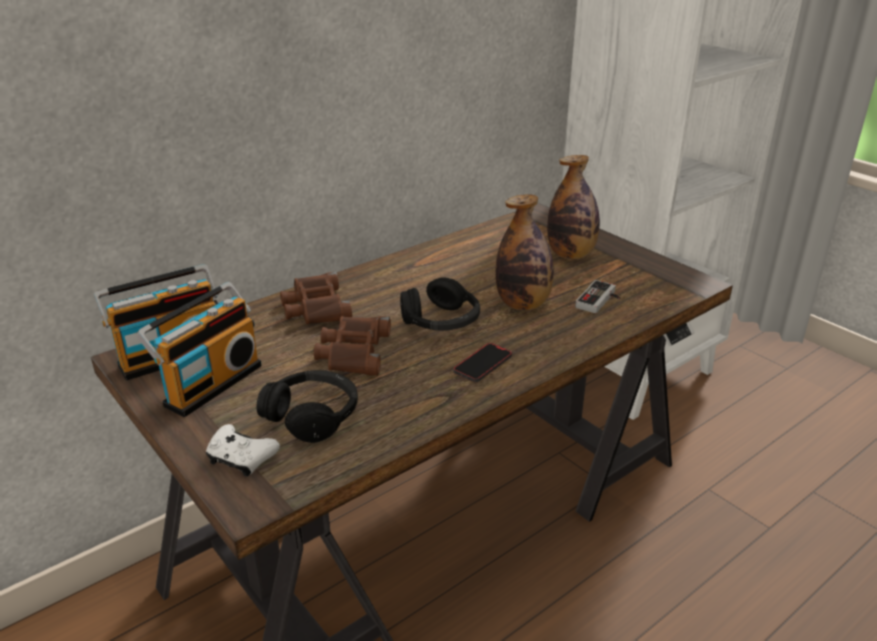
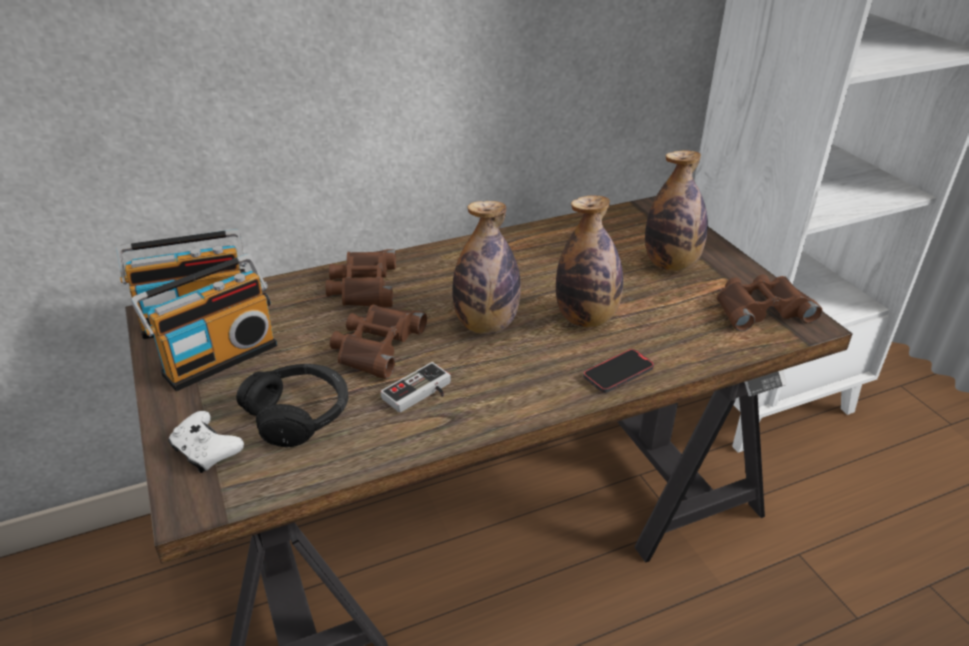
camera: 15 degrees right, 5 degrees up
(441, 321) = (486, 325): black headphones -> bottle
(483, 365) = (506, 386): phone -> phone (618, 373)
(600, 301) = (678, 329): game controller -> game controller (421, 394)
(657, 277) = (760, 309): none -> brown binoculars

